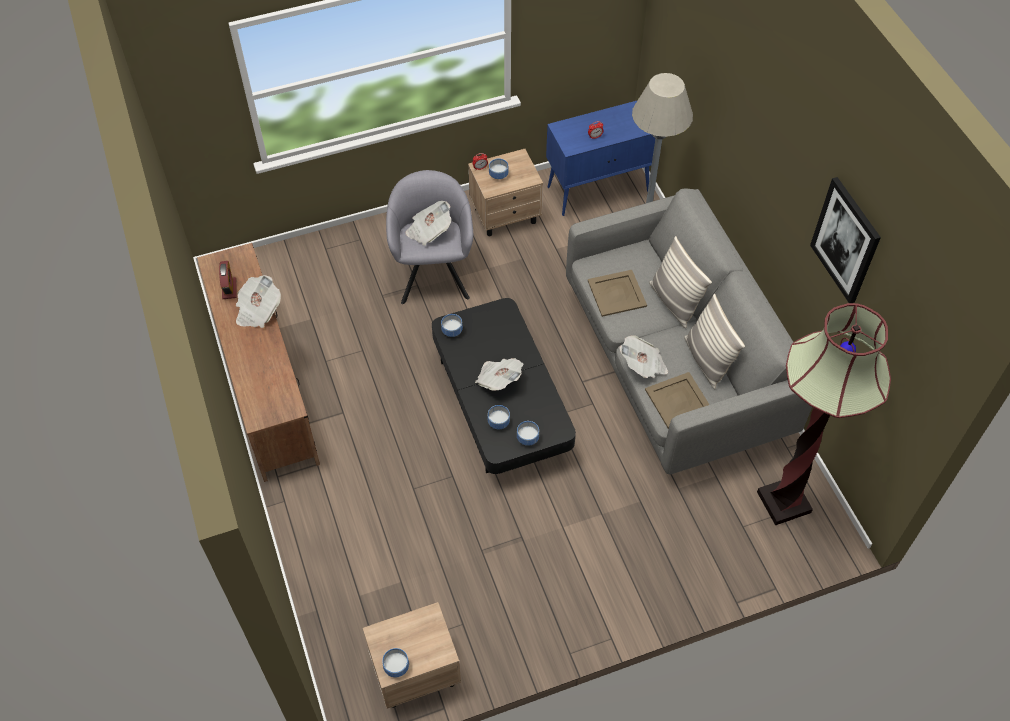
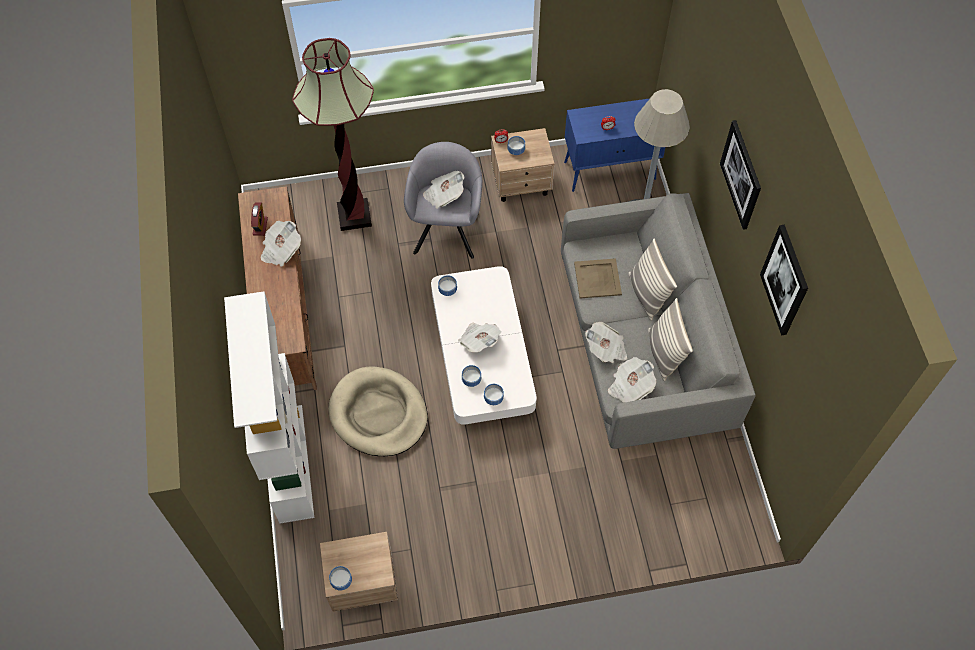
camera: 10 degrees right, 5 degrees up
(304, 550) = (290, 462): none -> white bookcase
(396, 480) = (378, 414): none -> beige dog bed
(501, 404) = (482, 360): black coffee table -> white coffee table
(678, 401) = (630, 386): beige tray -> newspaper
(769, 143) = (741, 175): none -> picture
(783, 502) = (711, 488): floor lamp -> floor lamp (354, 216)

